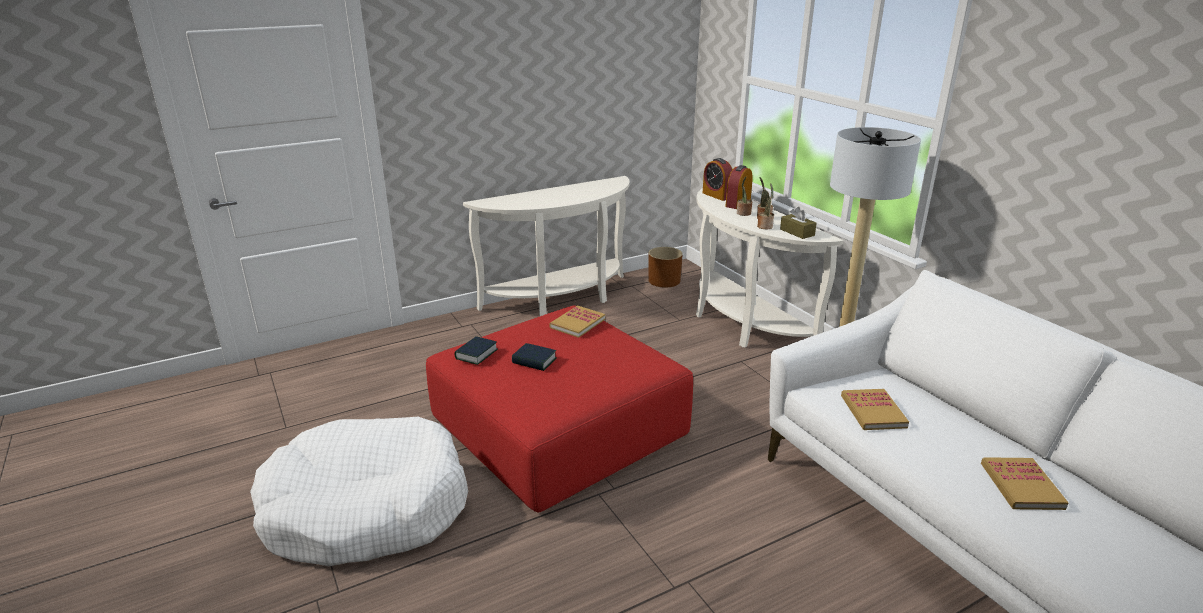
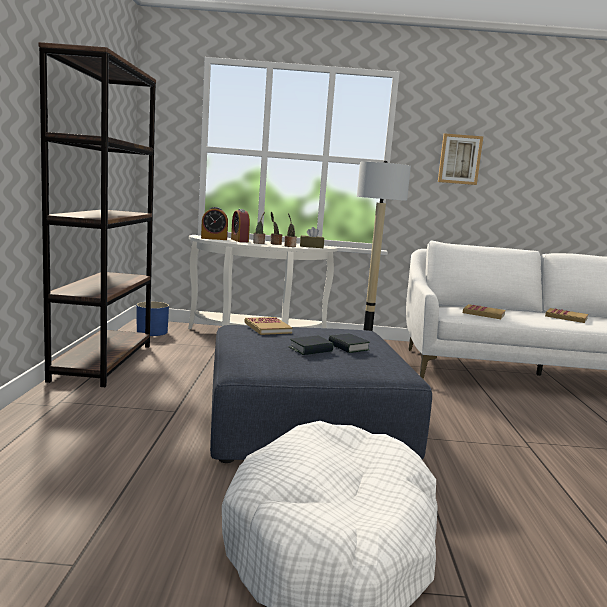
camera: 60 degrees left, 15 degrees down
(476, 354) = (263, 360): book -> book (348, 347)
(560, 427) = (305, 421): red ottoman -> blue ottoman
(561, 300) = (103, 362): white console table -> brown bookcase
(664, 280) = (152, 332): brown planter -> blue planter
(1058, 134) = (459, 159): none -> picture

